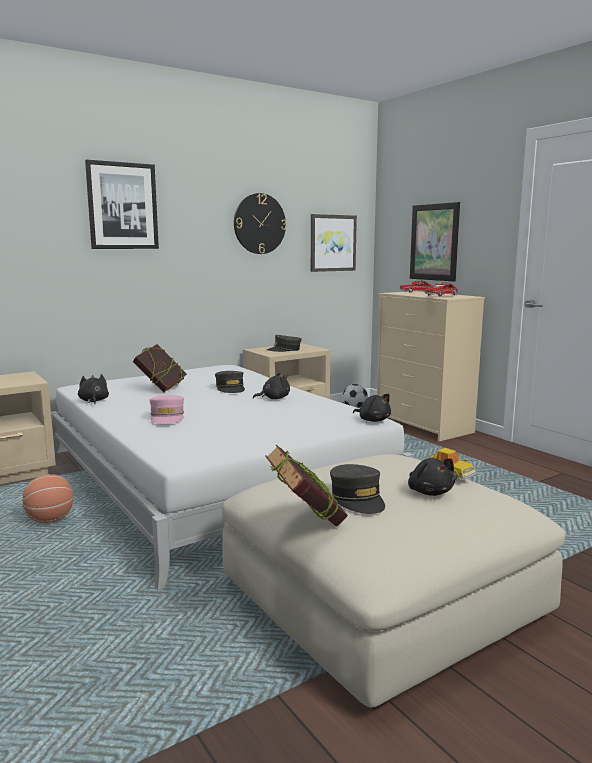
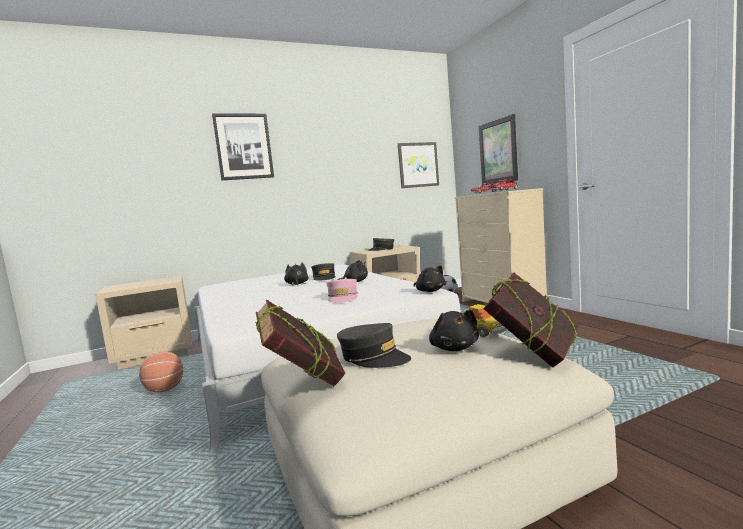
camera: 10 degrees right, 5 degrees down
(93, 401) = (213, 293): black plush toy -> black plush toy (297, 284)
(161, 389) = (271, 282): book -> book (533, 356)
(167, 417) = (255, 299): pink cap -> pink cap (343, 298)
(259, 224) = (355, 153): wall clock -> none
(357, 499) = (373, 357): grey cap -> grey cap turned 45 degrees counterclockwise

